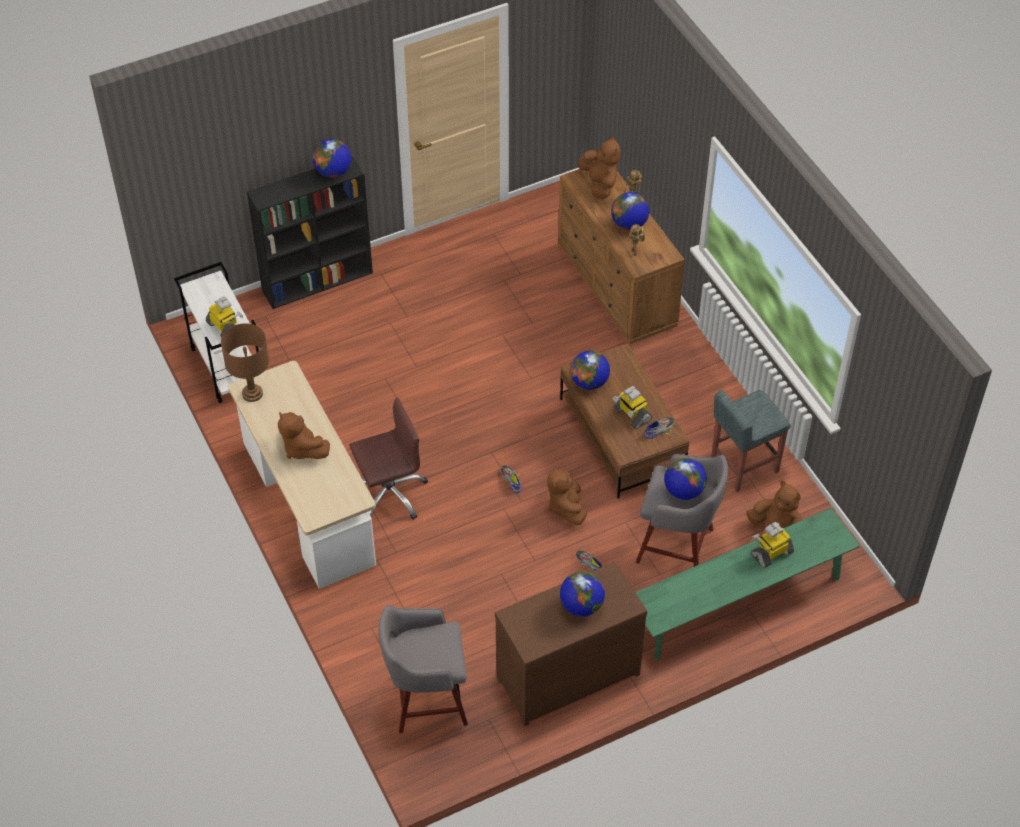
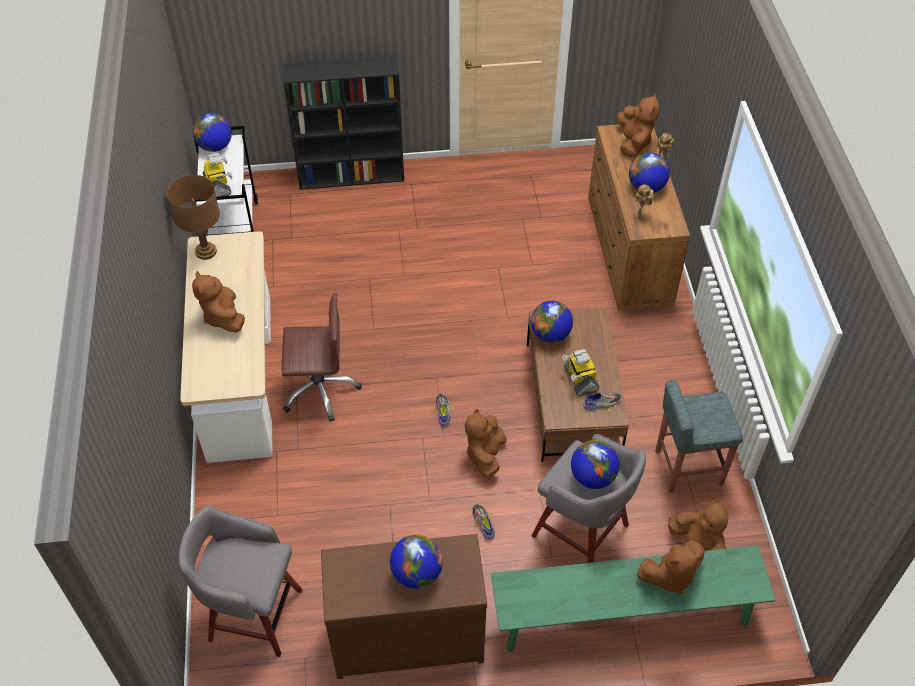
camera: 20 degrees right, 0 degrees up
(333, 172) = (371, 65): globe -> globe (215, 146)
(771, 553) = (670, 576): toy robot -> brown plush toy

